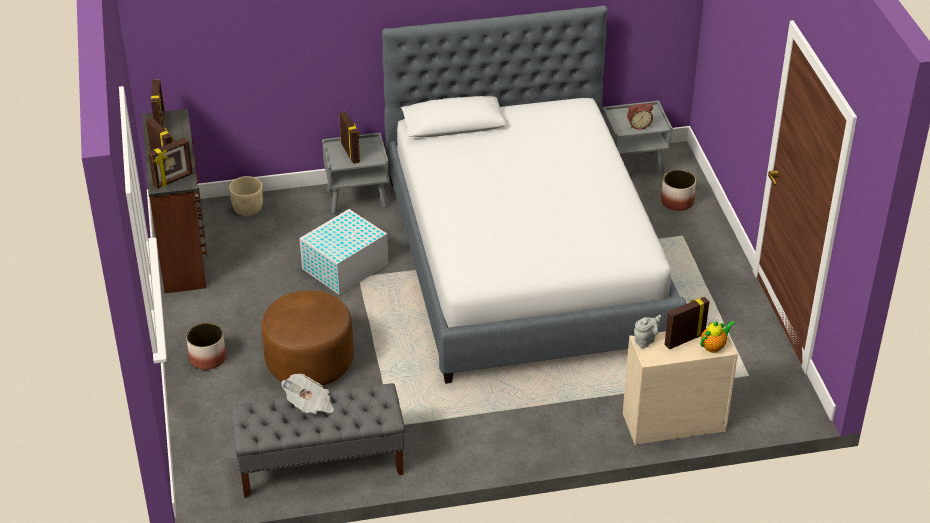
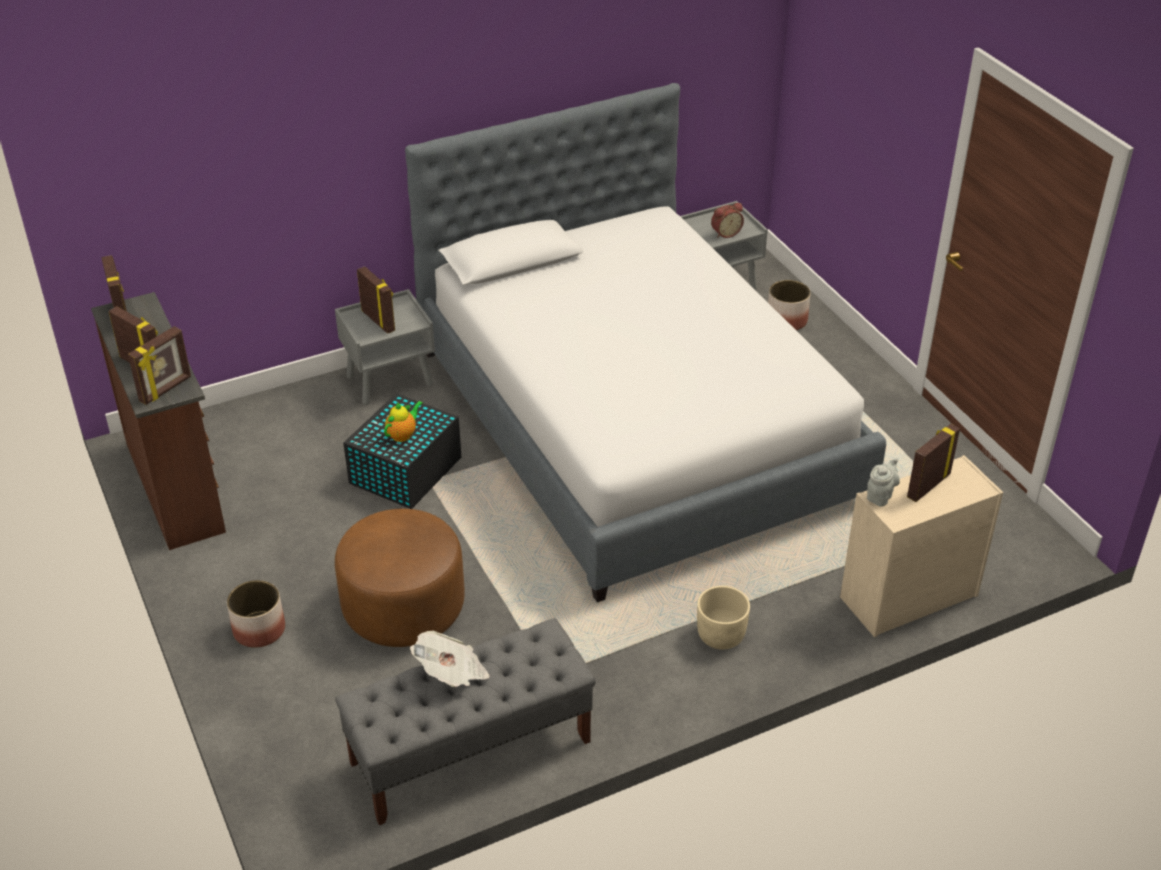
camera: 15 degrees left, 0 degrees up
(248, 208) = (249, 417): beige planter -> beige planter (721, 635)
(344, 267) = (404, 471): white storage box -> black storage box
(714, 346) = (969, 488): teapot -> teapot (403, 434)

